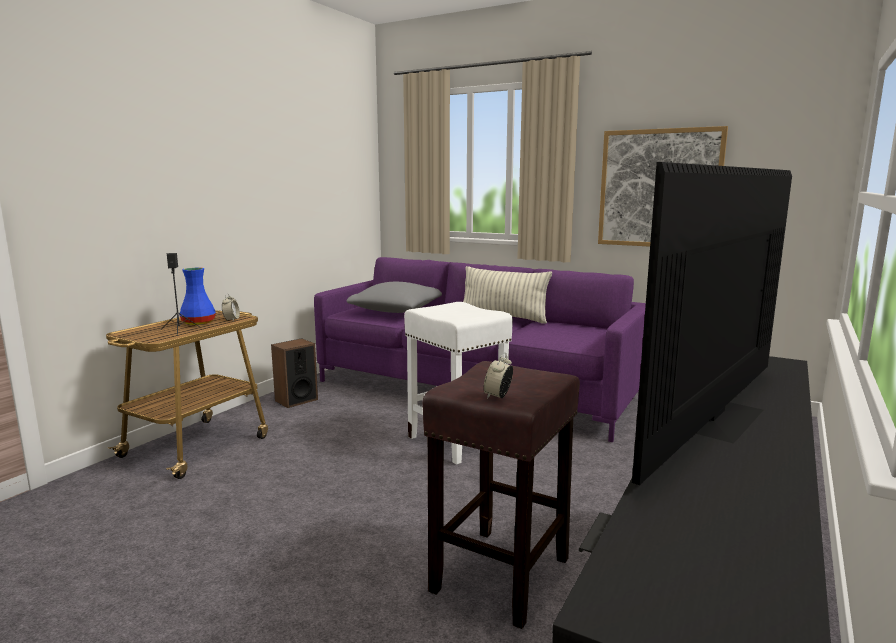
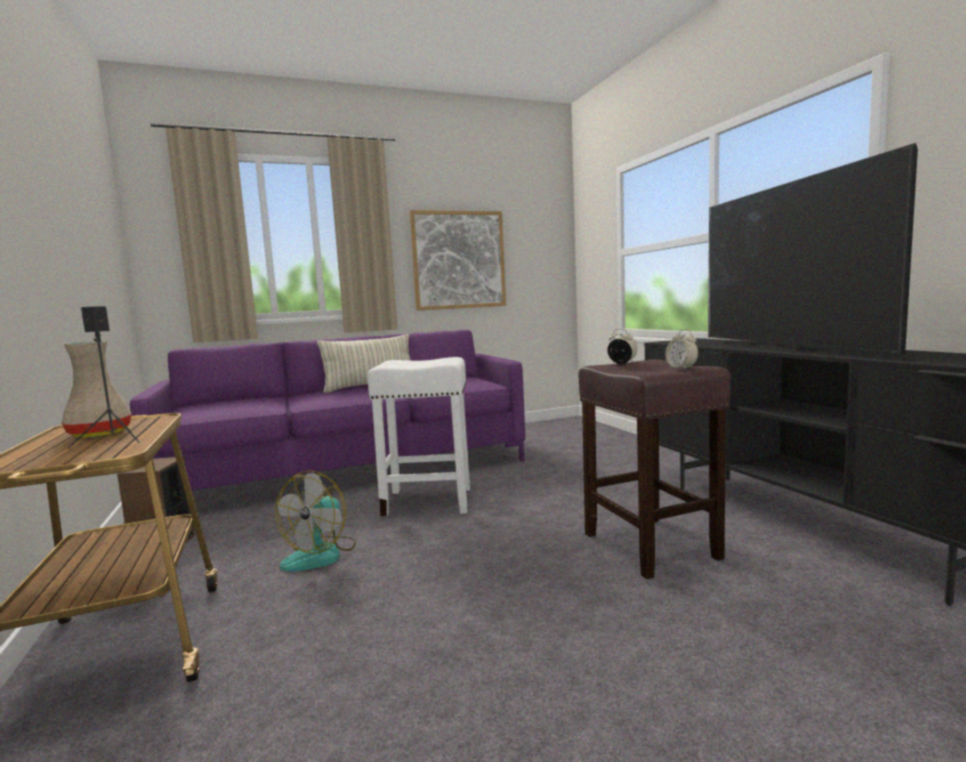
camera: 50 degrees left, 5 degrees down
(198, 322) = (99, 434): blue vase -> beige vase
(231, 320) = (144, 422): alarm clock -> alarm clock (622, 363)
(332, 445) = (321, 554): none -> fan
(396, 310) = (244, 403): grey pillow -> none

